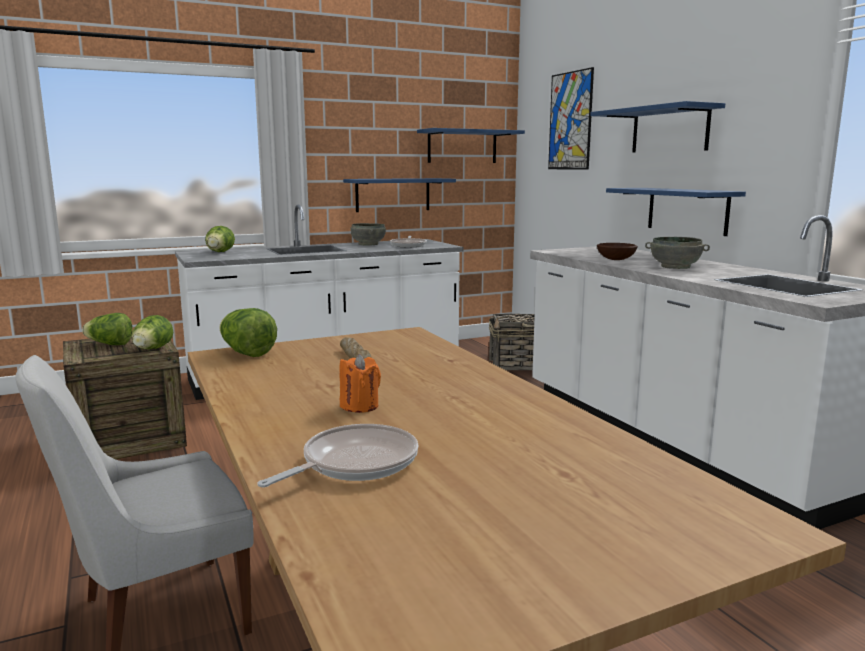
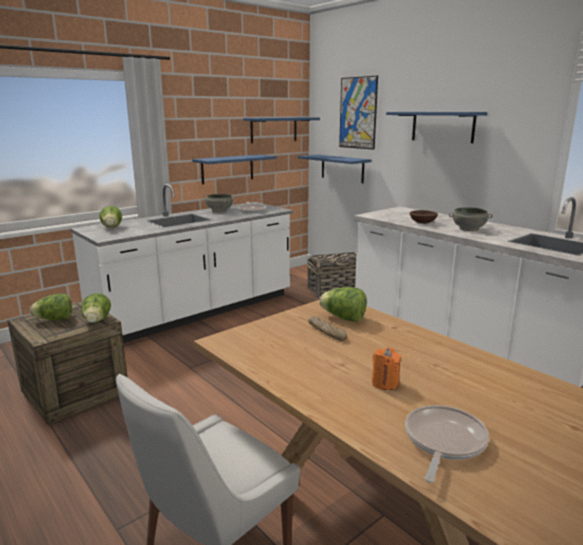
camera: 15 degrees left, 5 degrees up
(246, 353) = (242, 337): lettuce -> lettuce (343, 318)
(687, 210) = (456, 183): blue shelf -> blue shelf (342, 168)

